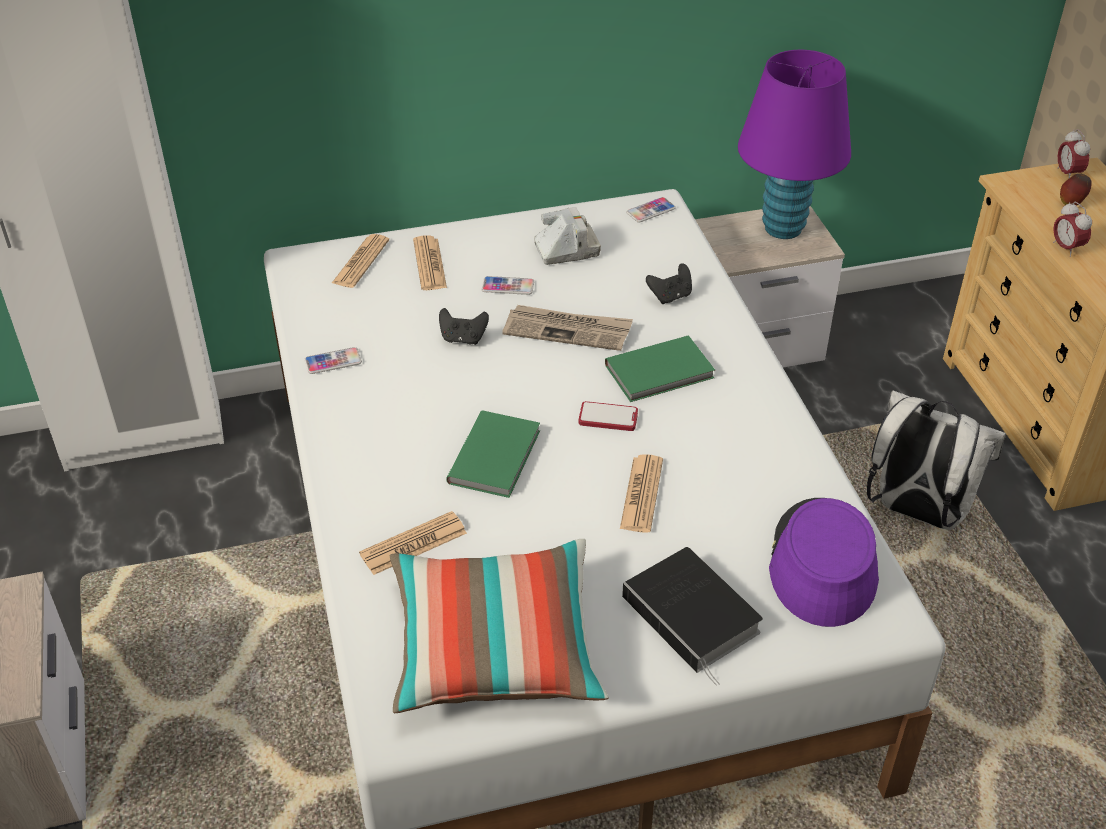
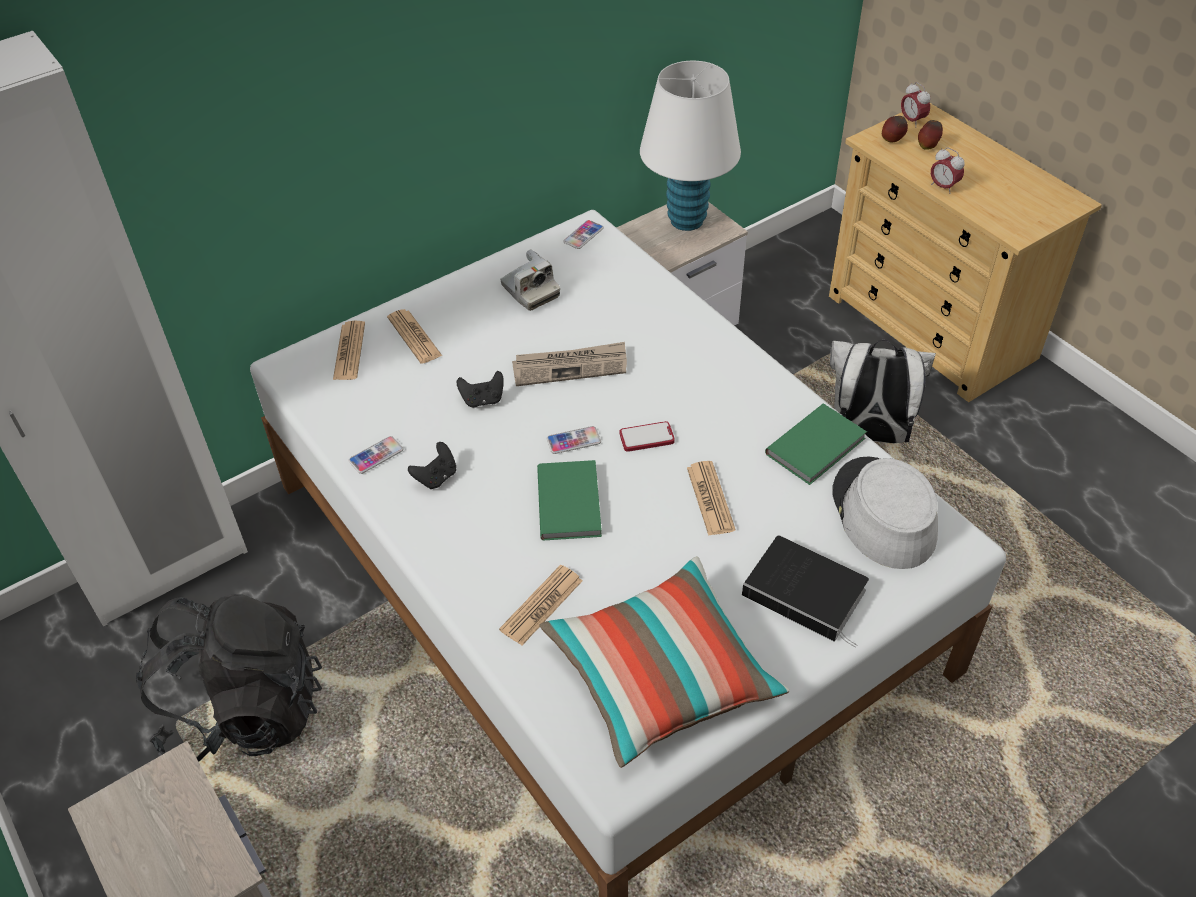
camera: 20 degrees left, 5 degrees up
(148, 587) = (245, 711): none -> black backpack
(508, 286) = (496, 339): phone -> phone (573, 441)
(567, 250) = (530, 291): camera -> camera turned 90 degrees clockwise
(661, 372) = (670, 383): green book -> green book (818, 446)
(670, 296) = (641, 311): black game controller -> black game controller (436, 477)
(783, 228) = (686, 220): purple table lamp -> white table lamp
(822, 563) = (882, 514): purple hat -> grey hat
(1032, 189) = (892, 141): none -> apple

